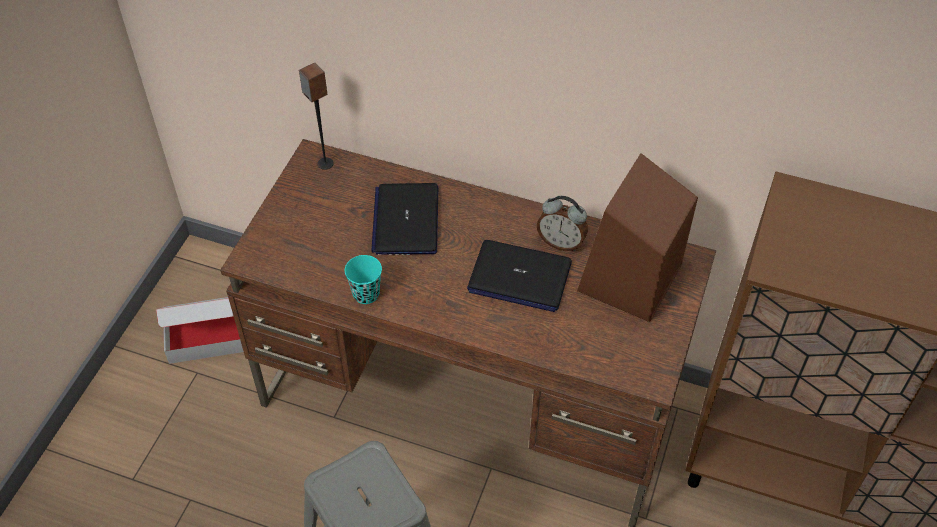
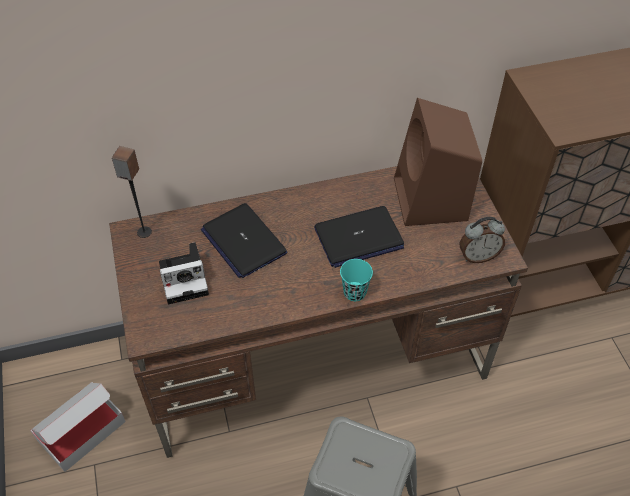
camera: 35 degrees left, 0 degrees up
(326, 226) = (186, 278): none -> camera
(366, 294) = (261, 311): turquoise cup -> turquoise cup (354, 292)
(561, 242) = (365, 199): alarm clock -> alarm clock (478, 256)

